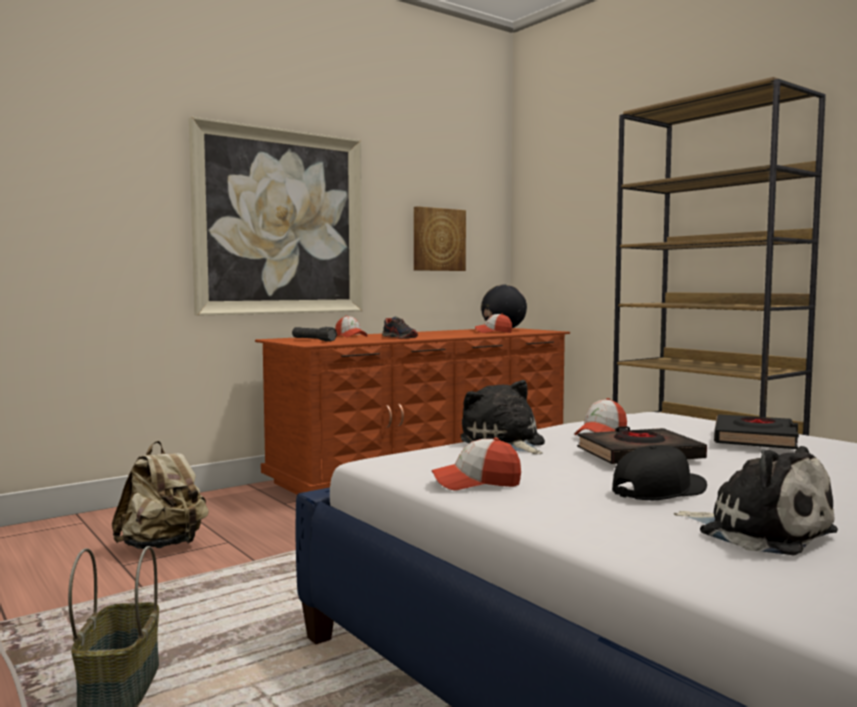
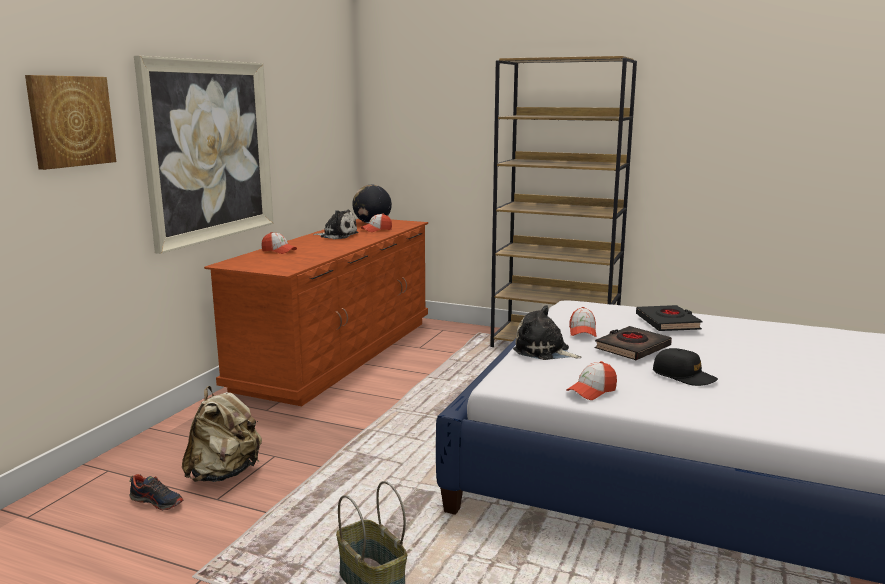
camera: 30 degrees left, 10 degrees up
(313, 340) = (267, 263): black flashlight -> none
(400, 338) = (329, 250): shoe -> shoe (157, 501)
(438, 239) = (315, 147): picture -> picture (70, 121)
(659, 491) = (684, 376): black cap -> black cap turned 105 degrees clockwise
(759, 532) = (761, 395): plush toy -> plush toy (337, 235)

